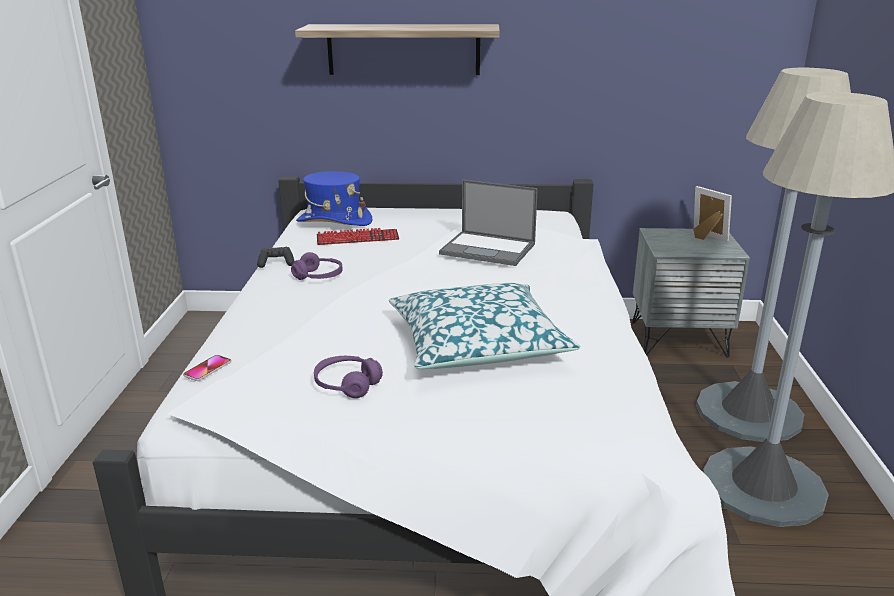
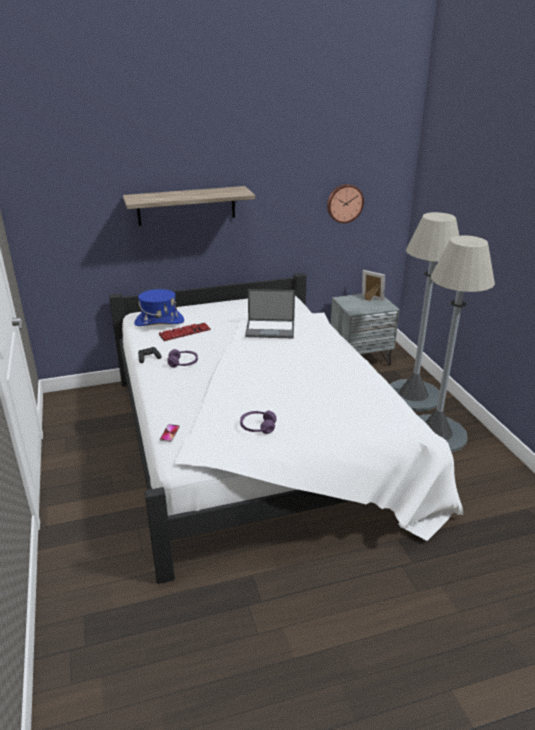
camera: 20 degrees left, 5 degrees up
(477, 344) = (306, 390): pillow -> none
(671, 67) = (344, 203): none -> wall clock

